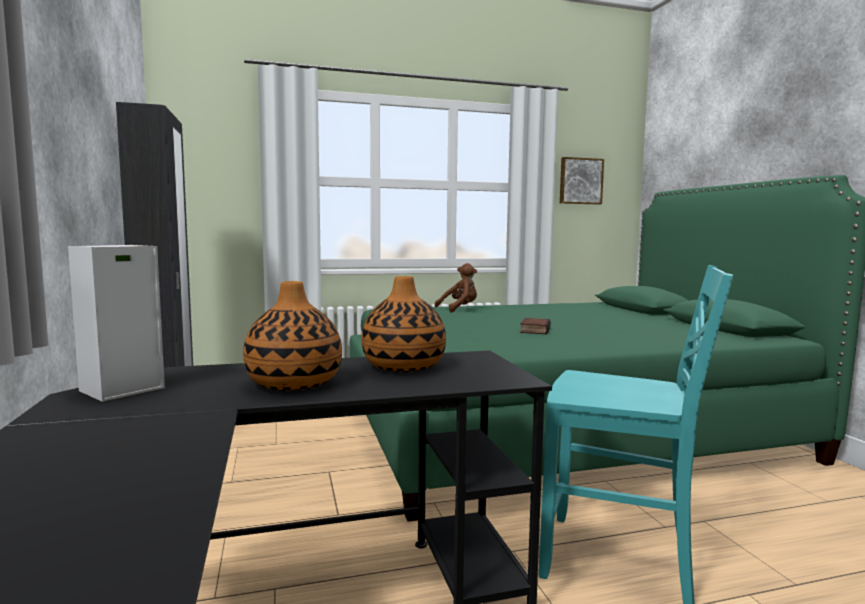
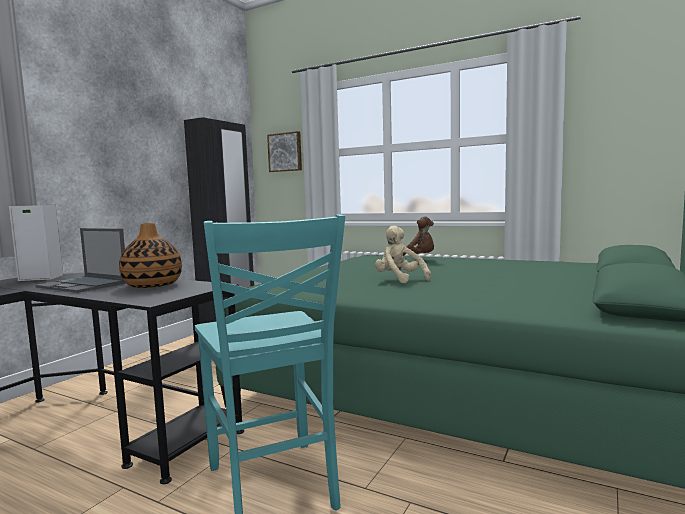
camera: 45 degrees right, 0 degrees up
(294, 383) = (83, 285): vase -> laptop
(534, 330) = (399, 280): book -> beige plush toy
(580, 181) = (612, 120): picture -> picture (285, 152)

